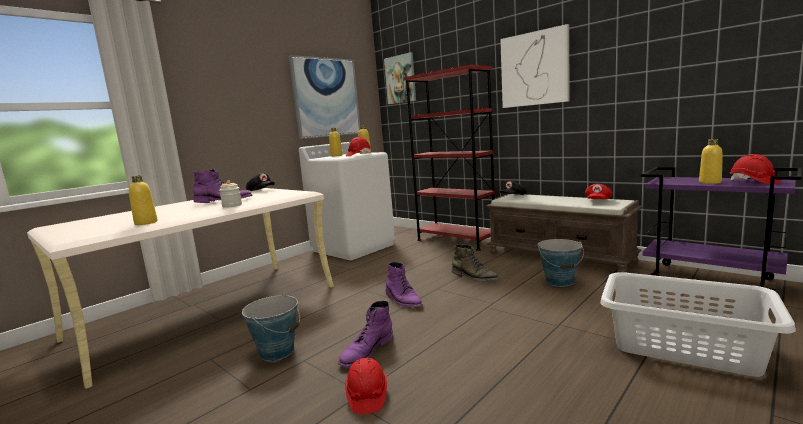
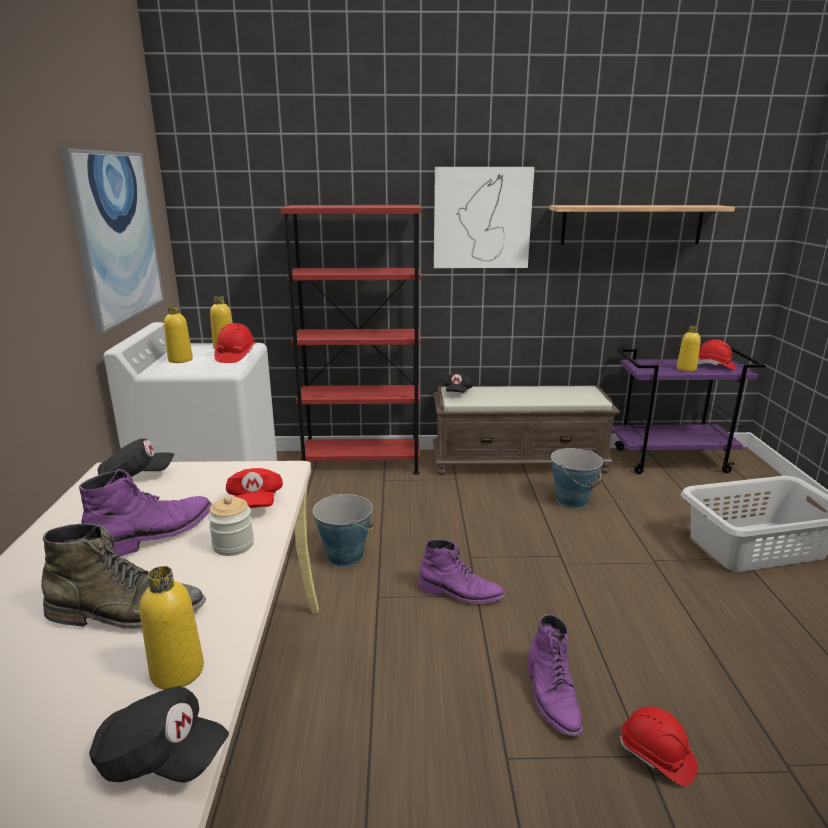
camera: 45 degrees left, 10 degrees up
(101, 233) = (161, 758): none -> black cap
(277, 351) = (446, 769): bucket -> bucket (345, 555)
(400, 79) = (227, 198): picture -> none
(474, 277) = (482, 522): green boot -> green boot (127, 613)
(597, 201) = (567, 392): red cap -> red cap (255, 502)
(660, 54) = (631, 224): none -> shelf

